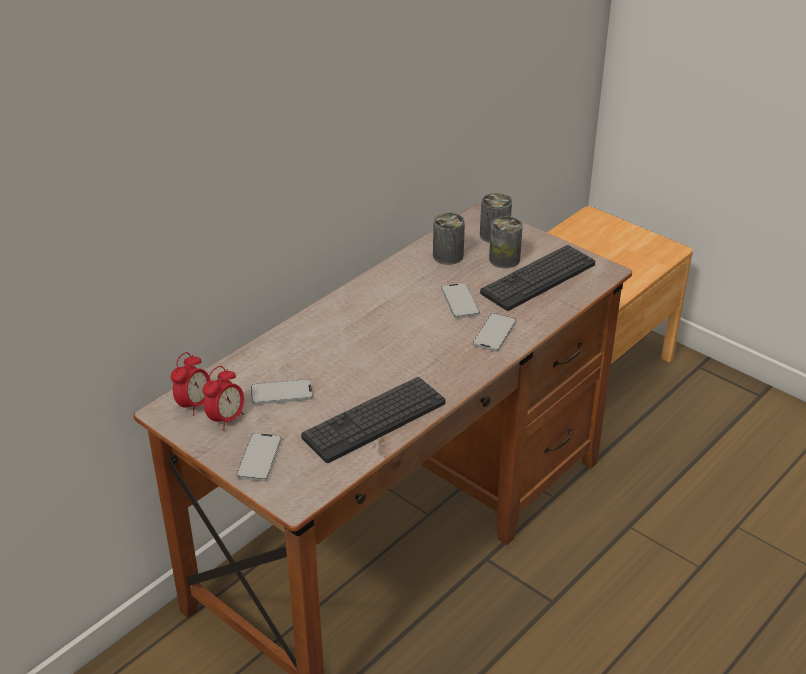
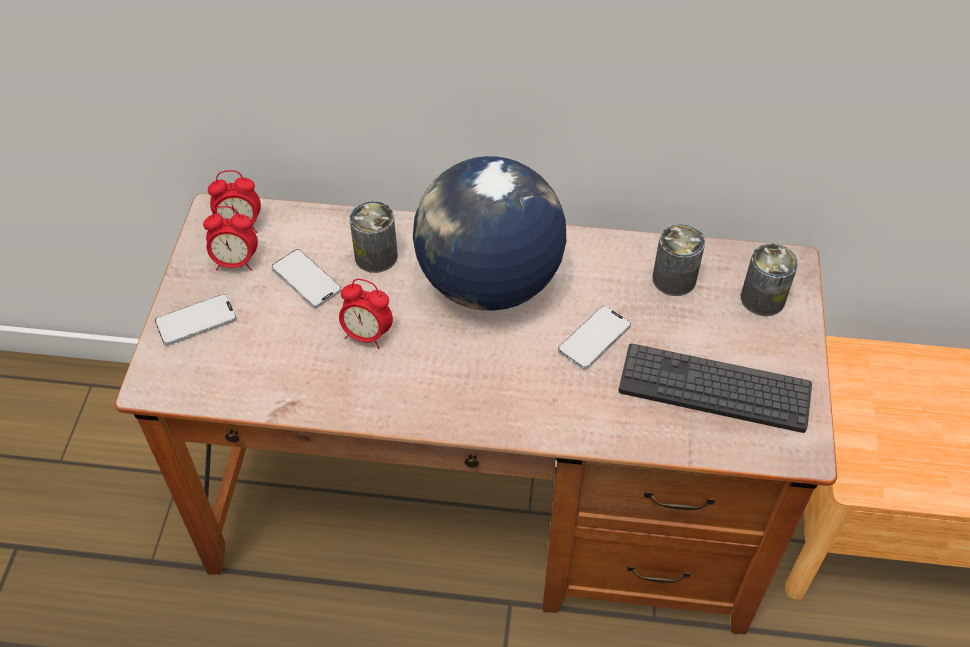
camera: 55 degrees right, 15 degrees up
(360, 386) = (367, 335): none -> alarm clock
(374, 321) = (488, 283): none -> globe
(374, 420) = (320, 378): keyboard -> none
(494, 333) = (562, 403): phone -> none
(504, 259) = (721, 335): can -> can (376, 256)

